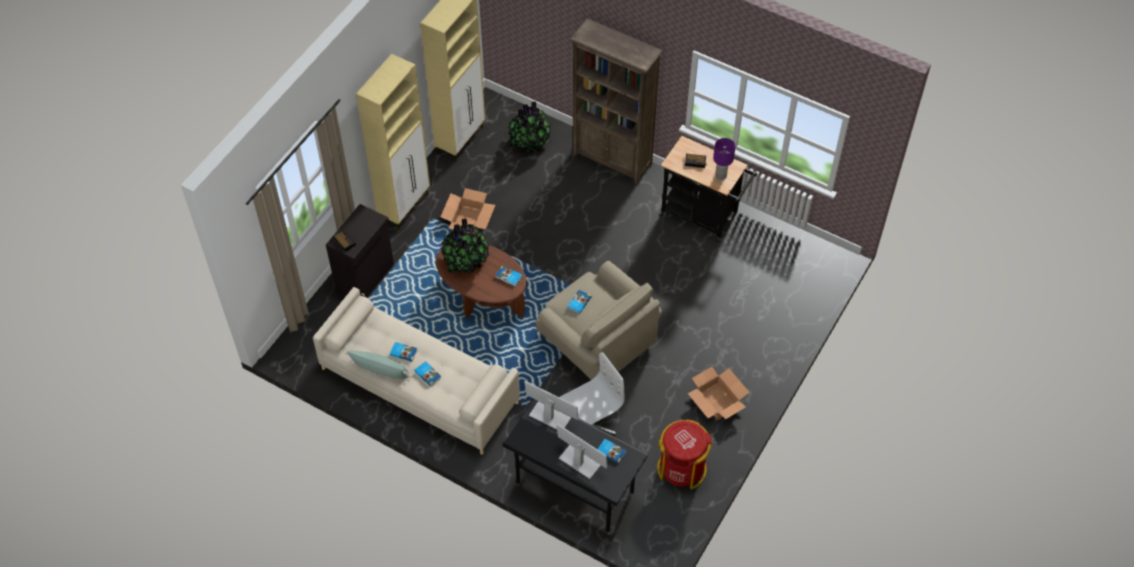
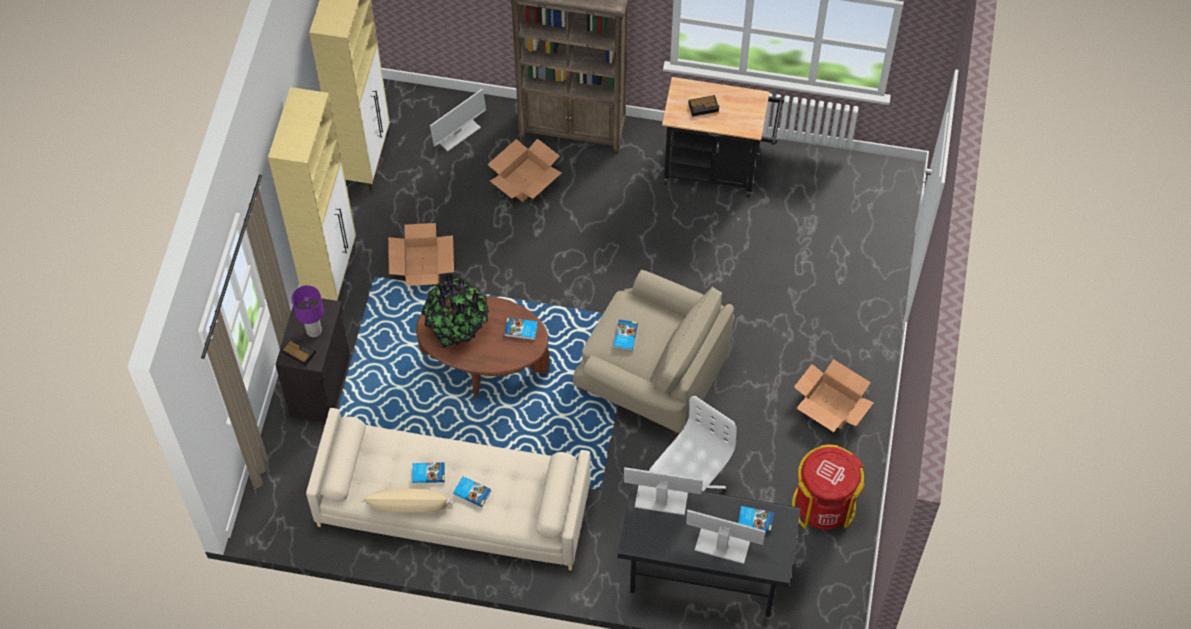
camera: 20 degrees left, 5 degrees up
(380, 370) = (408, 507): green pillow -> beige pillow
(530, 141) = (457, 133): potted plant -> monitor
(564, 184) = (525, 180): none -> cardboard box
(720, 175) = (742, 116): purple table lamp -> purple table lamp (313, 330)

